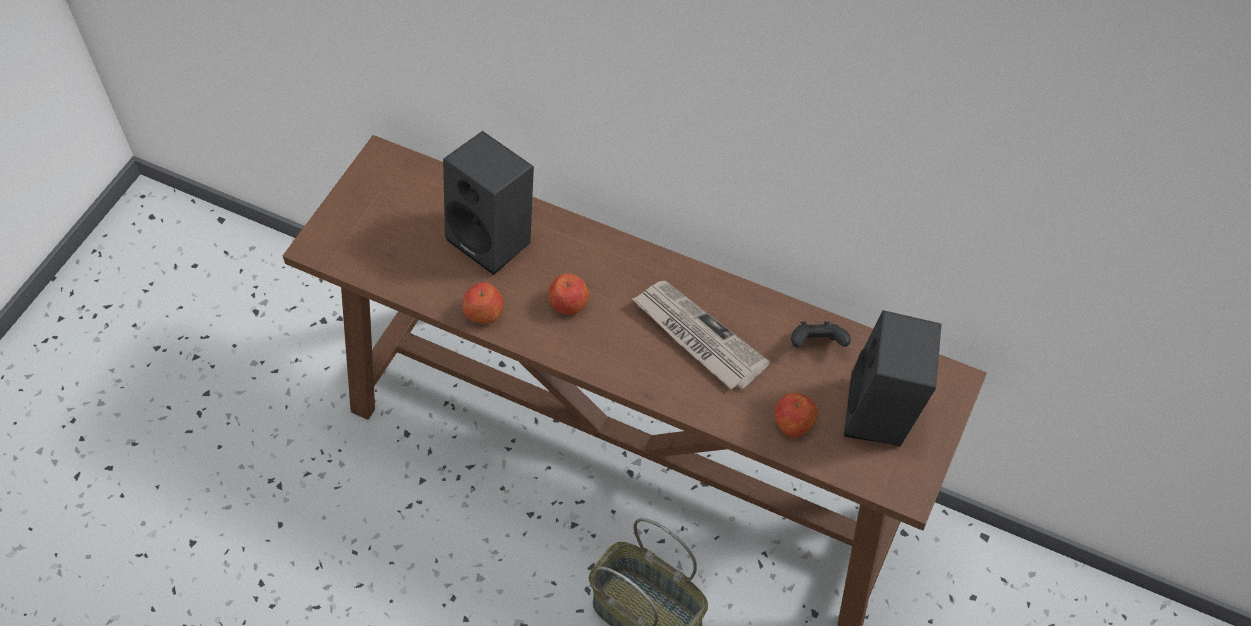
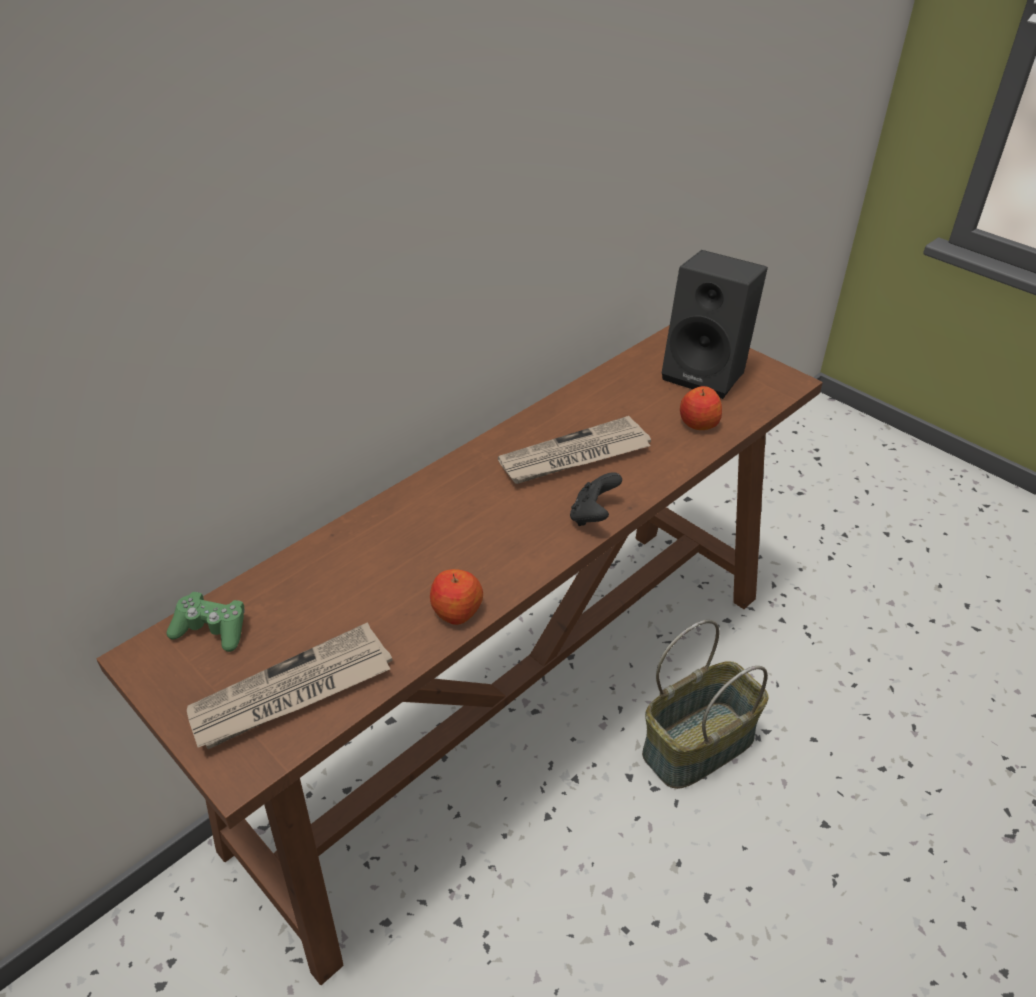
camera: 70 degrees left, 15 degrees down
(380, 247) = (292, 692): none -> newspaper
(416, 181) = (211, 629): none -> green game controller
(495, 238) = (355, 575): black speaker -> none
(569, 304) = (484, 536): apple -> none
(817, 345) = (618, 389): black game controller -> black game controller (593, 515)

